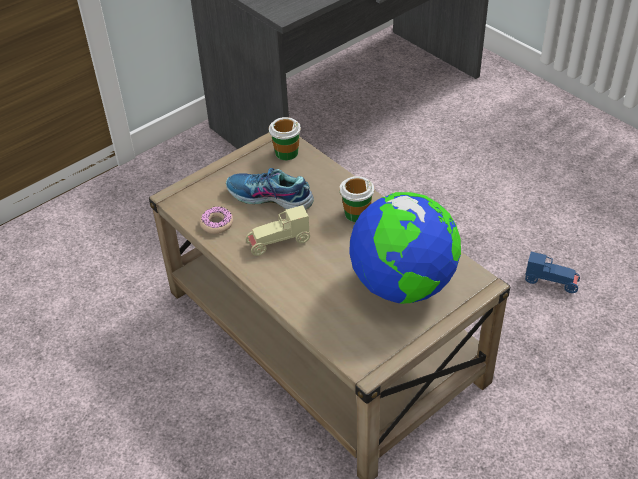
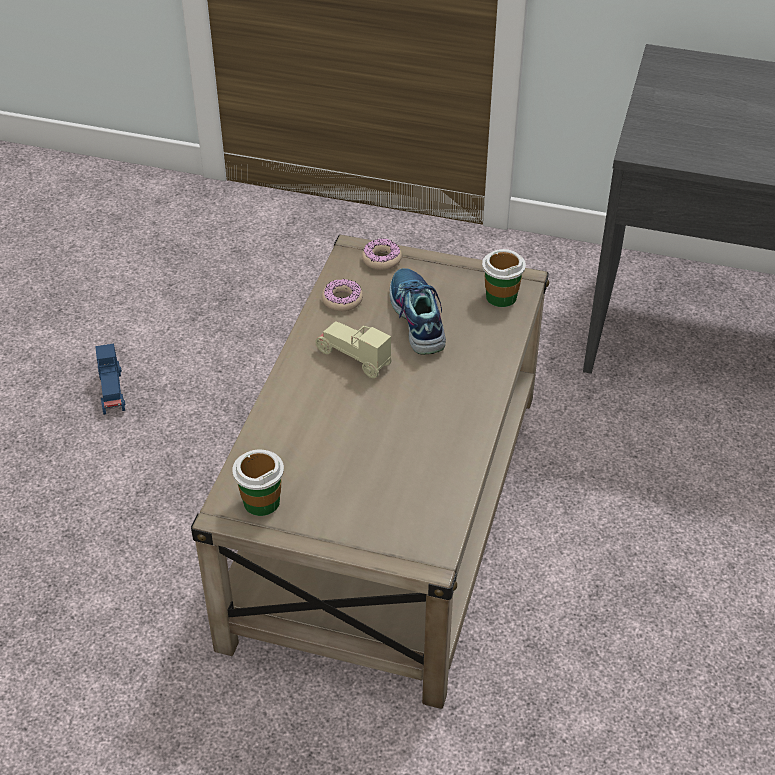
camera: 55 degrees right, 0 degrees up
(197, 188) = (381, 259): none -> donut
(356, 213) = (454, 398): cup -> cup (261, 501)
(403, 285) = (371, 488): globe -> none
(551, 282) = (668, 705): blue toy car -> blue toy car (113, 393)

